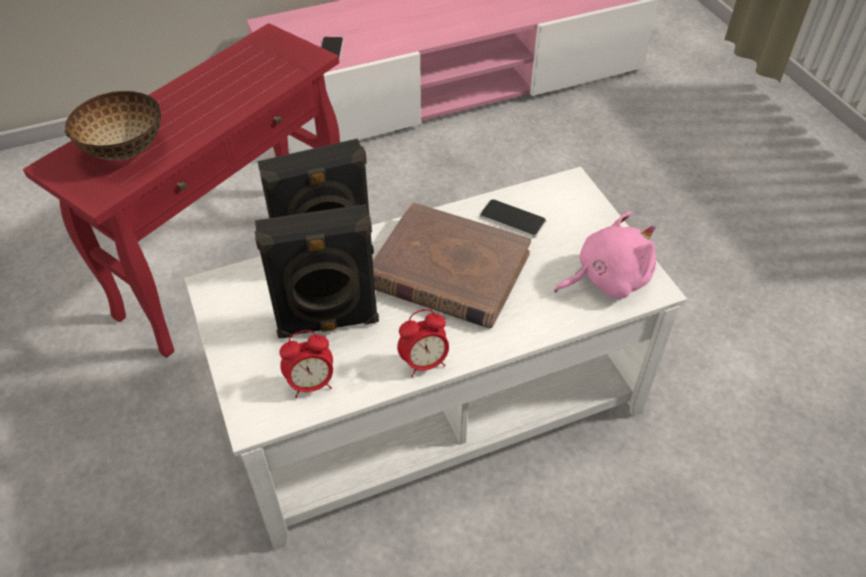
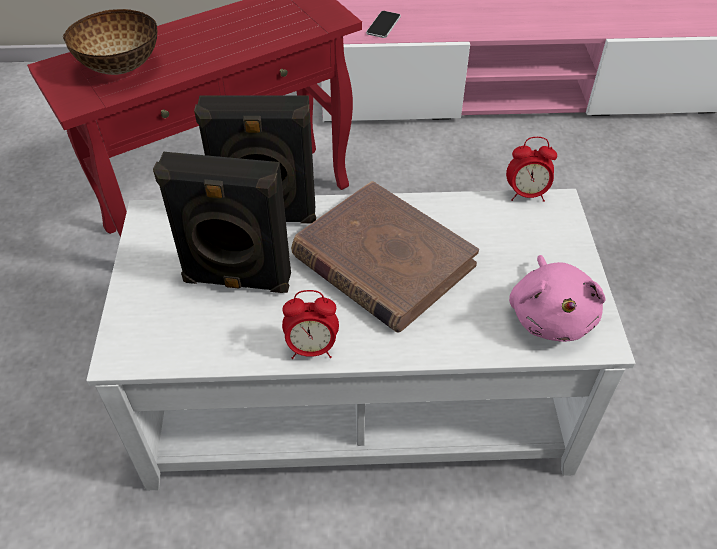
camera: 20 degrees right, 0 degrees up
(311, 384) = (191, 336): alarm clock -> alarm clock (526, 194)
(512, 219) = (475, 225): phone -> none
(607, 278) = (551, 315): pink plush toy -> pink plush toy turned 90 degrees clockwise

